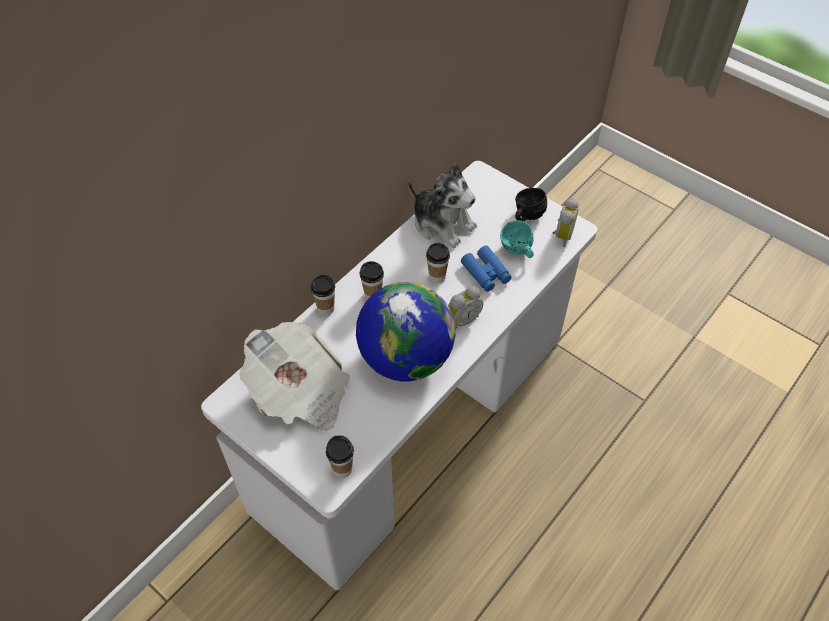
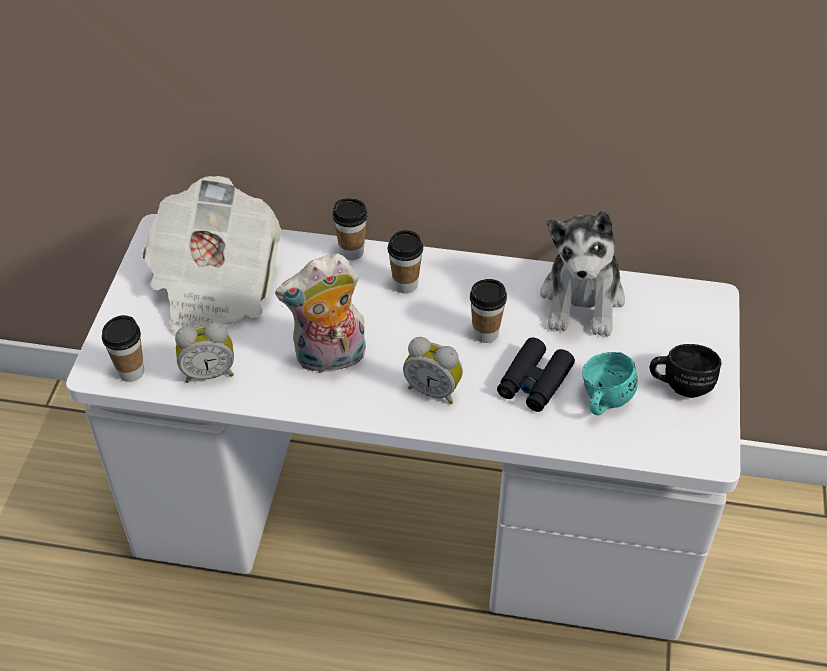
camera: 60 degrees right, 5 degrees down
(405, 358) = (329, 359): globe -> plush toy
(486, 273) = (534, 382): blue binoculars -> black binoculars
(561, 235) = (679, 440): alarm clock -> alarm clock (209, 372)

